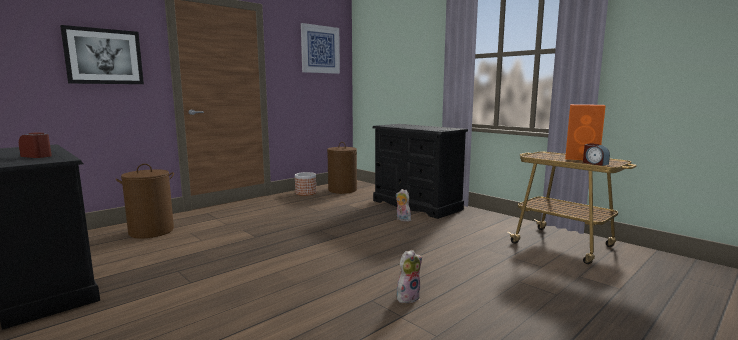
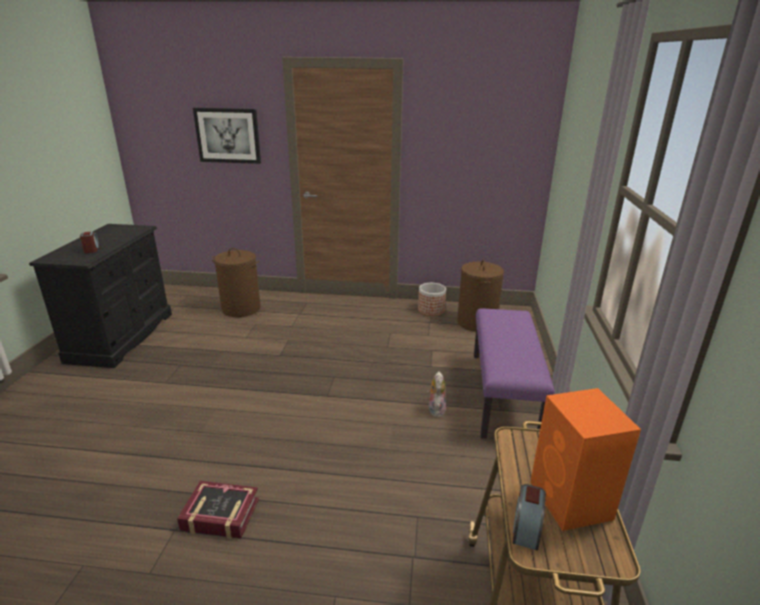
camera: 50 degrees right, 15 degrees up
(320, 49) = (495, 116): picture -> none
(408, 297) = (220, 515): plush toy -> book
(416, 205) = (504, 395): black dresser -> purple bench

